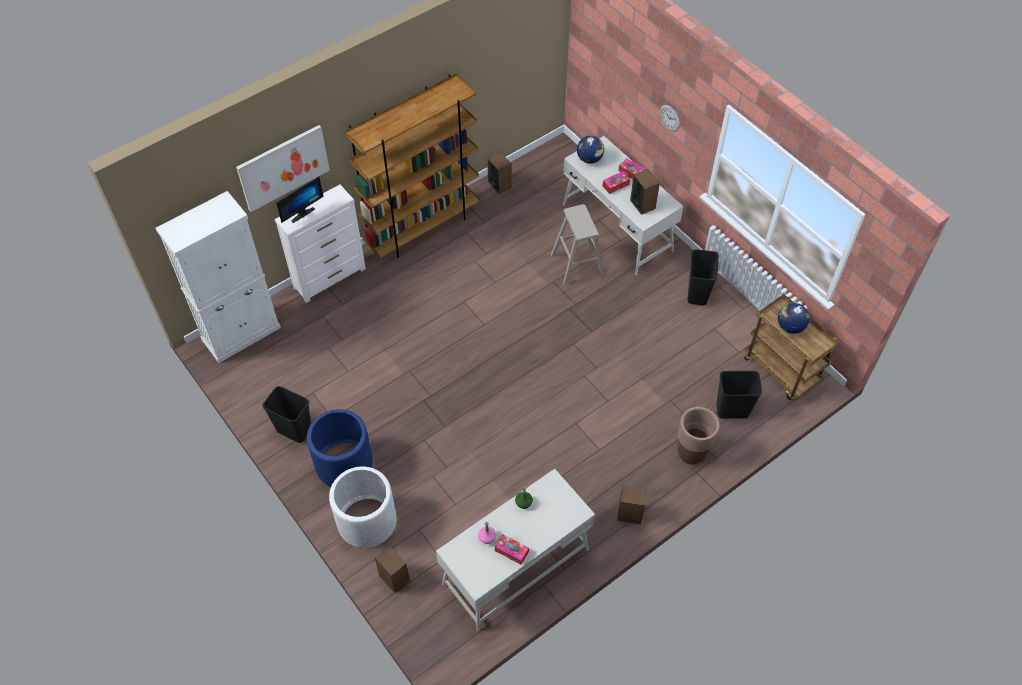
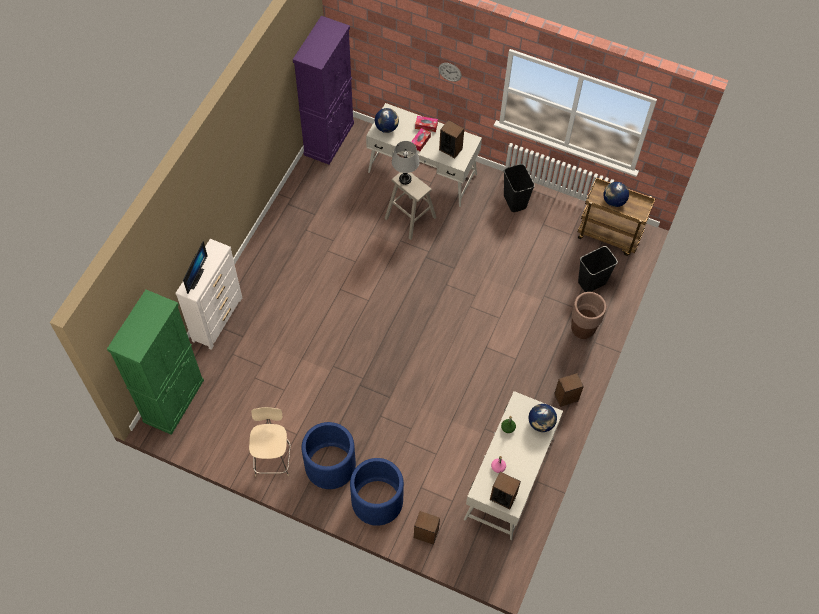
camera: 30 degrees left, 5 degrees up
(241, 333) = (174, 400): white cabinet -> green cabinet
(283, 167) = (174, 247): picture -> none
(295, 430) = (272, 458): black trash can -> beige stool
(366, 521) = (377, 501): white planter -> blue planter
(422, 227) = (267, 241): brown bookcase -> none
(499, 184) = (306, 176): speaker -> speaker (503, 497)
(511, 551) = (522, 468): tissue box -> none
(544, 159) = (329, 138): none -> purple cabinet
(562, 515) = (541, 423): none -> globe
(577, 214) = (405, 179): none -> grey table lamp

